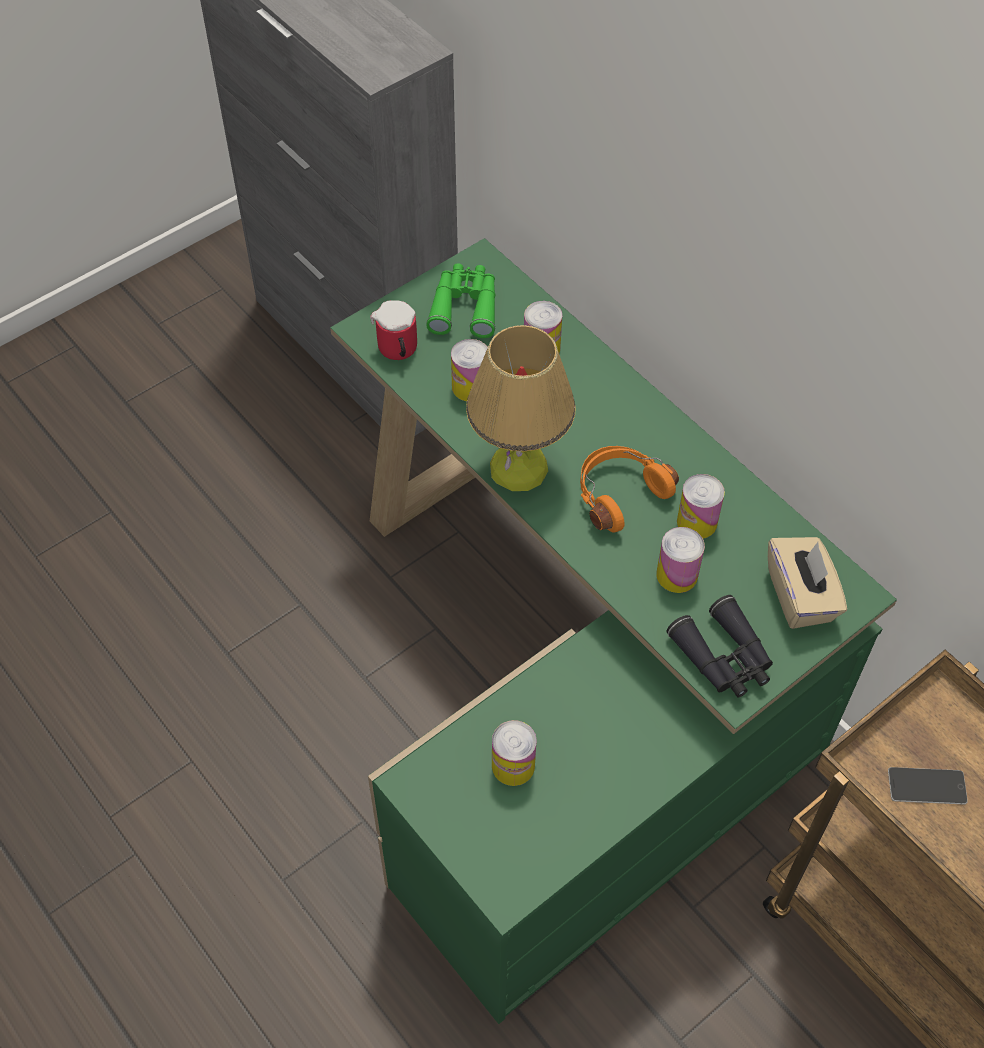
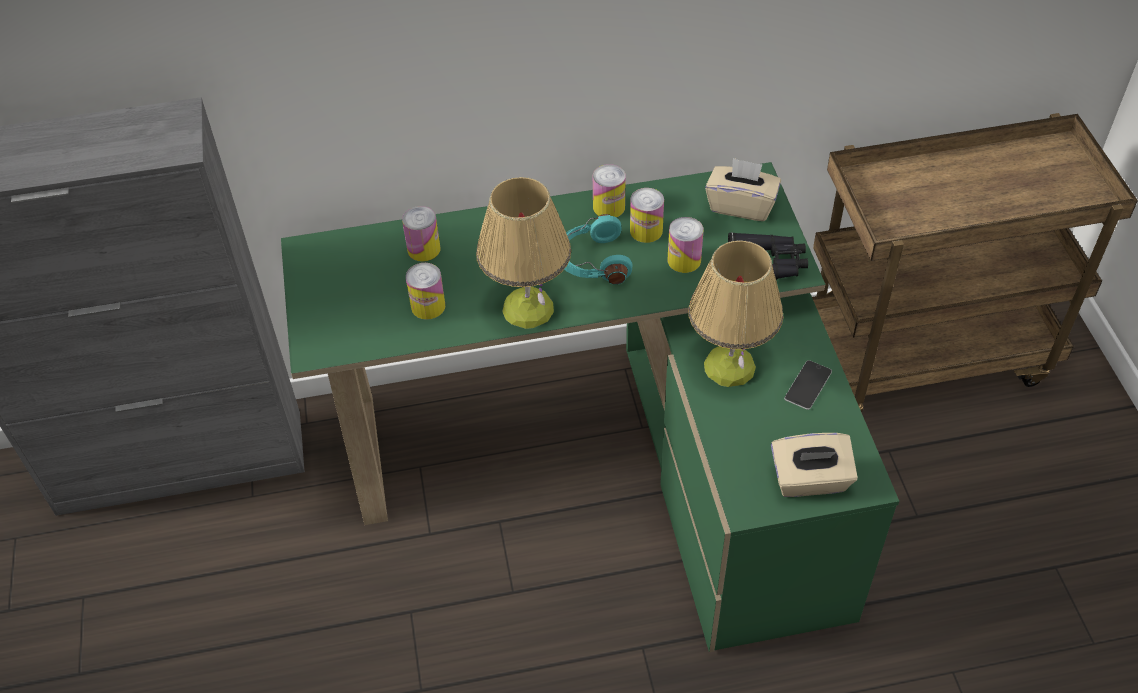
camera: 60 degrees left, 5 degrees down
(397, 351) = (354, 338): mug -> none
(465, 306) = (343, 277): green binoculars -> none
(479, 832) = (810, 480): none -> beige tissue box
(513, 766) = (765, 437): can -> can (609, 207)
(591, 692) = (729, 366): none -> table lamp
(619, 493) = (592, 262): orange headphones -> turquoise headphones
(927, 786) = (914, 212): phone -> phone (808, 385)

